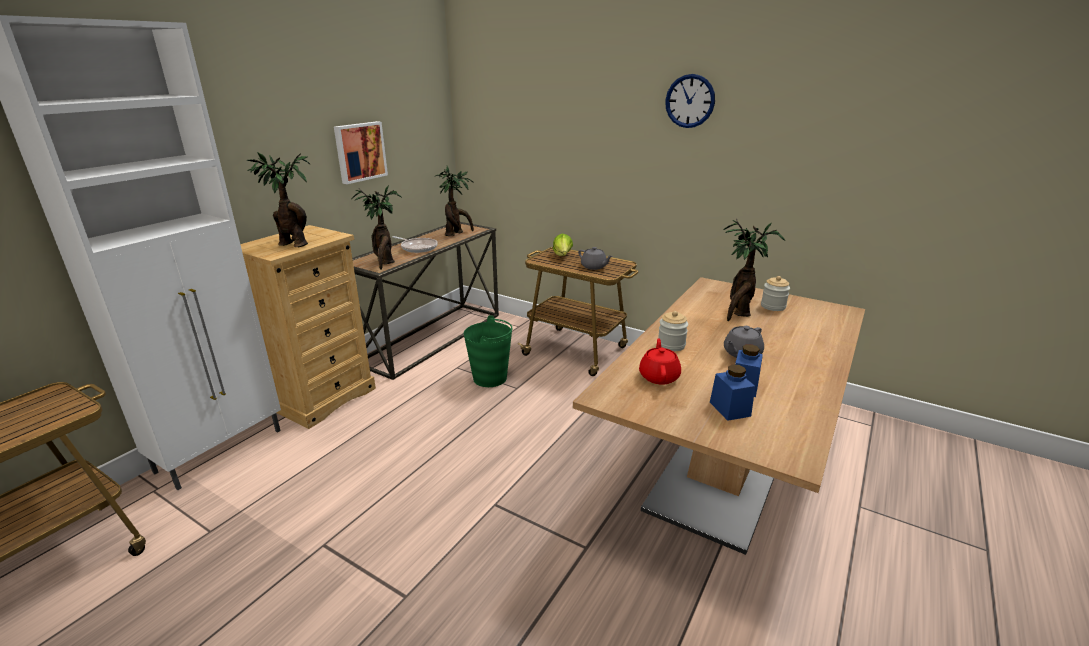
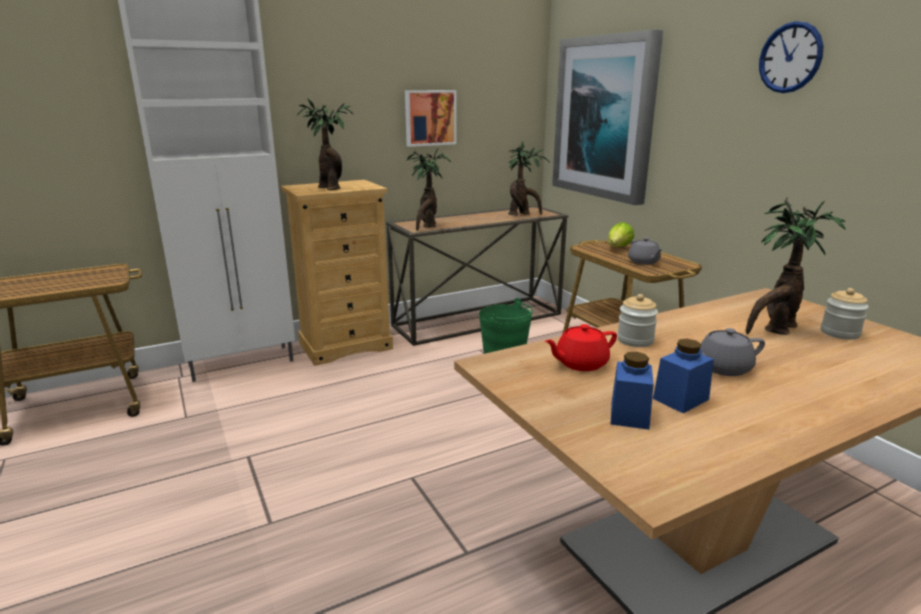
camera: 30 degrees right, 5 degrees down
(417, 247) = (470, 220): frying pan -> none
(522, 141) = (604, 118): none -> picture
(659, 376) = (580, 363): red teapot -> red teapot turned 150 degrees counterclockwise

